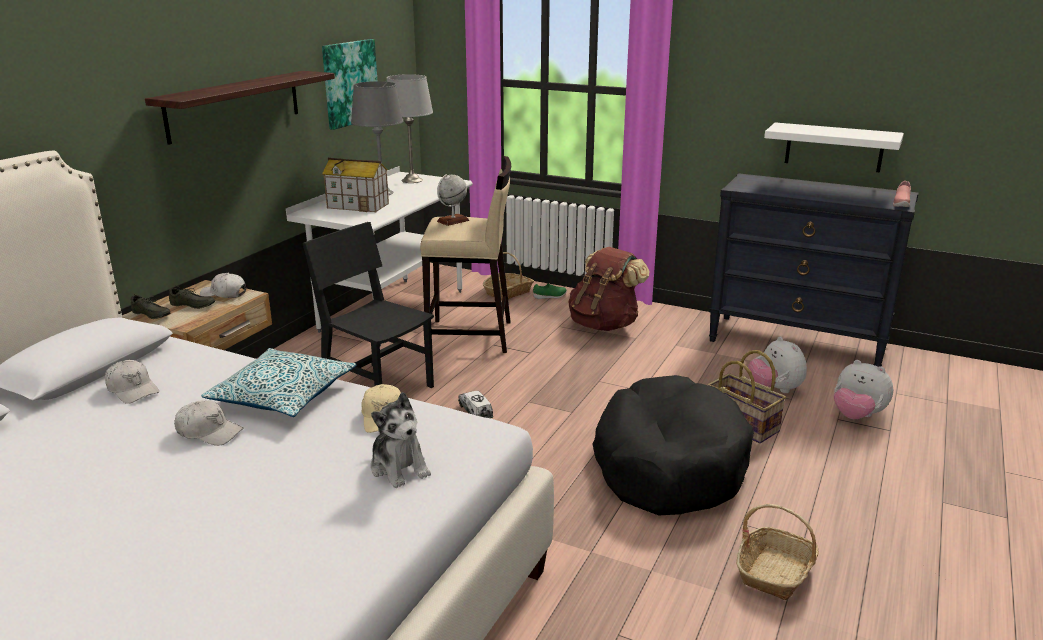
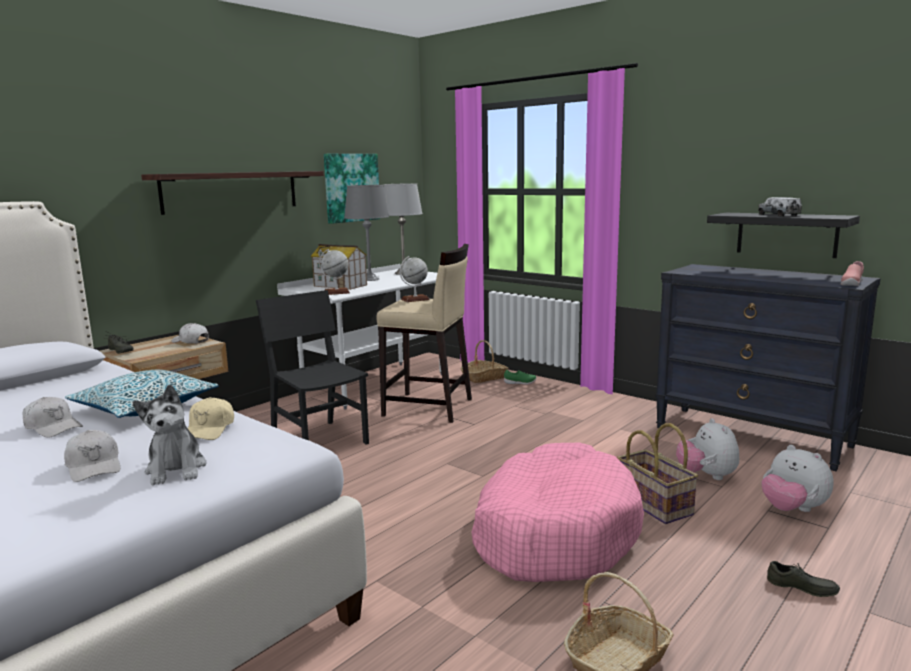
camera: 15 degrees right, 10 degrees down
(132, 389) = (36, 394): white cap -> white cap (94, 466)
(191, 306) = (157, 347): grey shoe -> grey shoe (801, 588)
(365, 218) = (336, 292): none -> globe
(475, 411) = (392, 466): toy truck -> toy truck (778, 215)
(604, 325) = (558, 407): brown backpack -> none
(668, 464) = (554, 532): black dog bed -> pink dog bed
(834, 147) = (786, 234): white shelf -> black shelf

